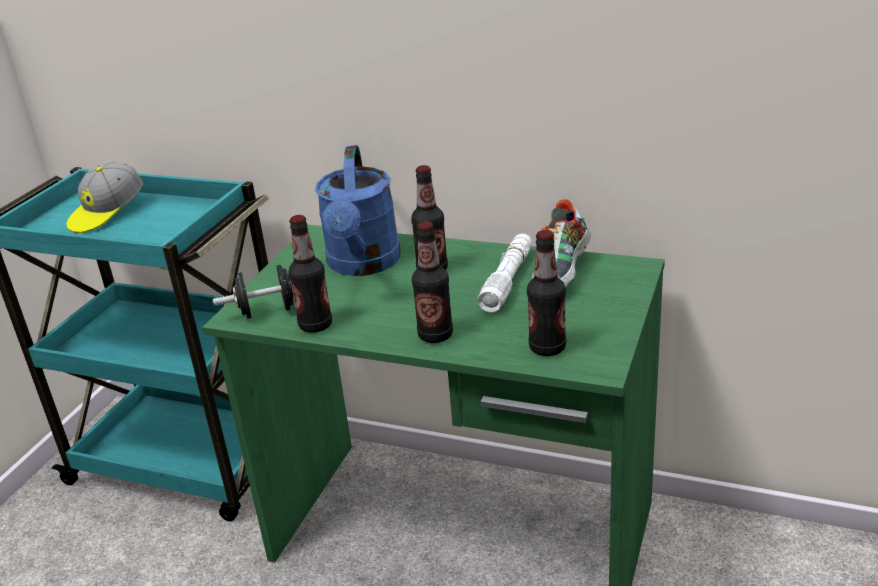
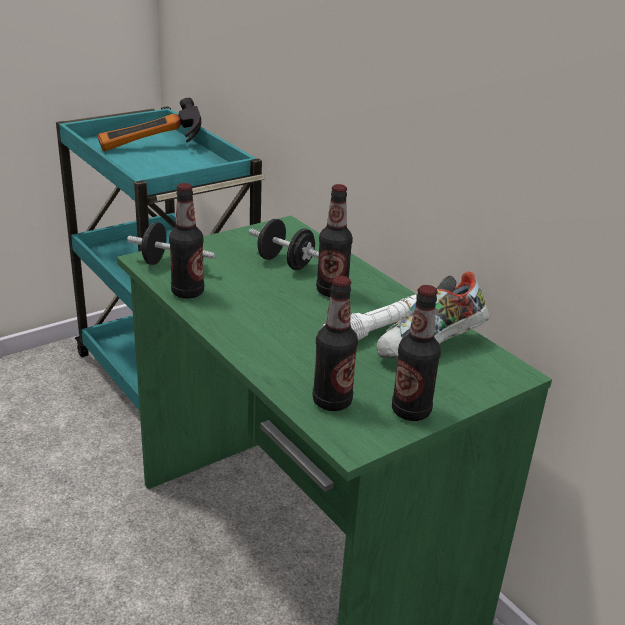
camera: 30 degrees right, 0 degrees up
(107, 214) = (153, 148): cap -> hammer
(363, 265) = (285, 263): blue watering can -> black dumbbell
(435, 335) = (260, 344): bottle -> bottle (411, 411)

